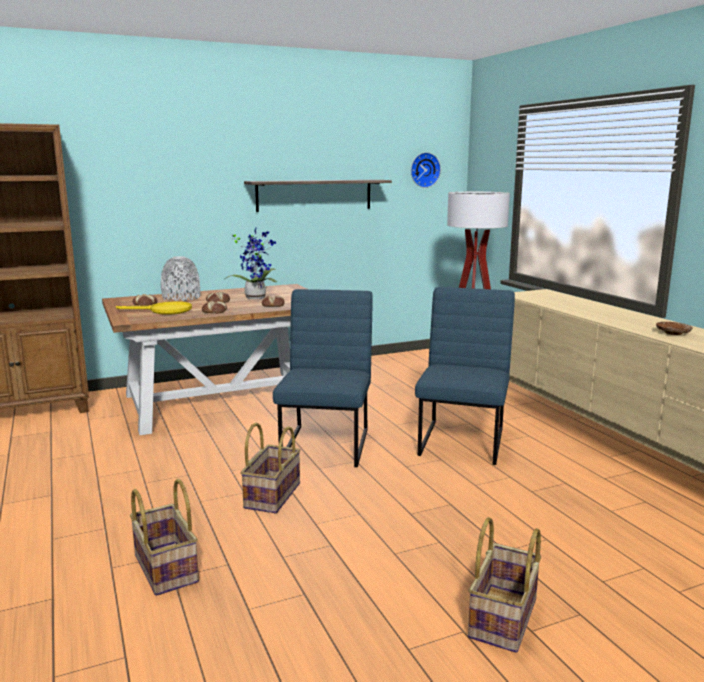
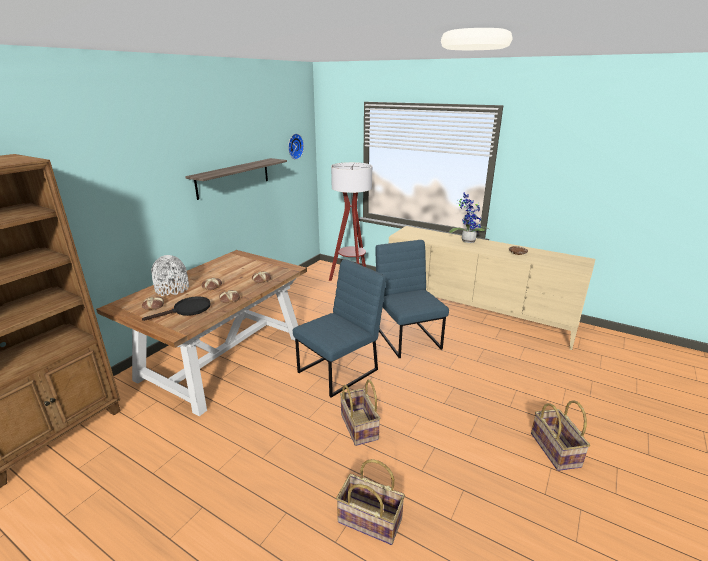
camera: 35 degrees left, 10 degrees up
(164, 311) = (187, 310): yellow frying pan -> black frying pan
(256, 297) = (233, 273): potted plant -> potted plant (467, 240)
(327, 444) = (340, 370): blue chair -> blue chair turned 75 degrees clockwise

